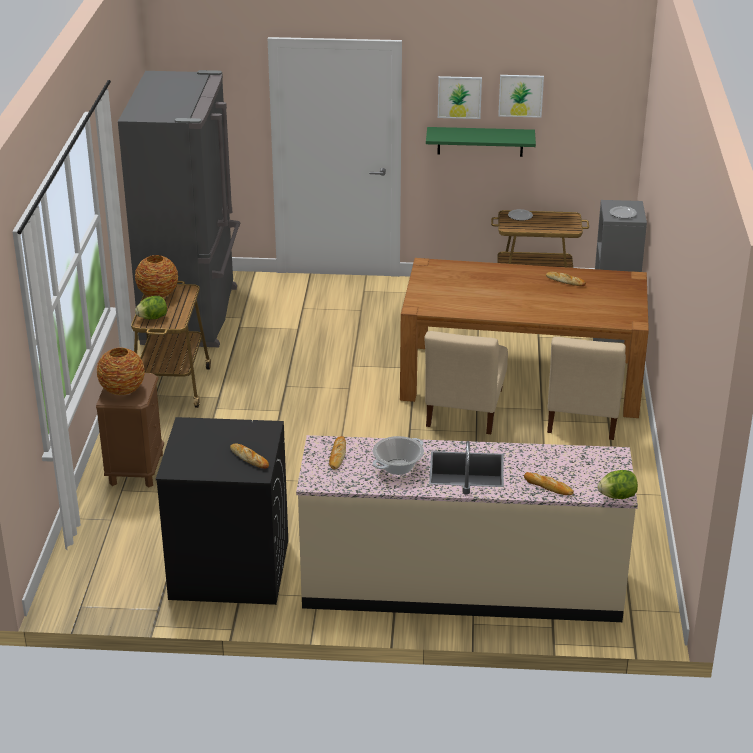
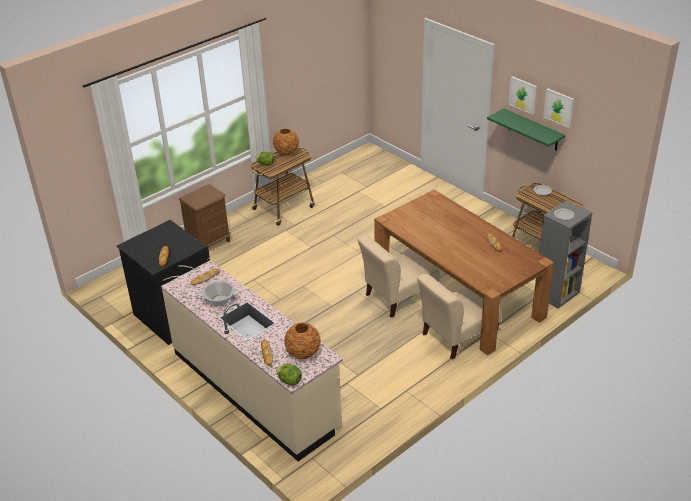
camera: 45 degrees right, 5 degrees up
(122, 390) = (199, 195): vase -> vase (303, 353)
(193, 315) = (346, 174): grey fridge -> none

